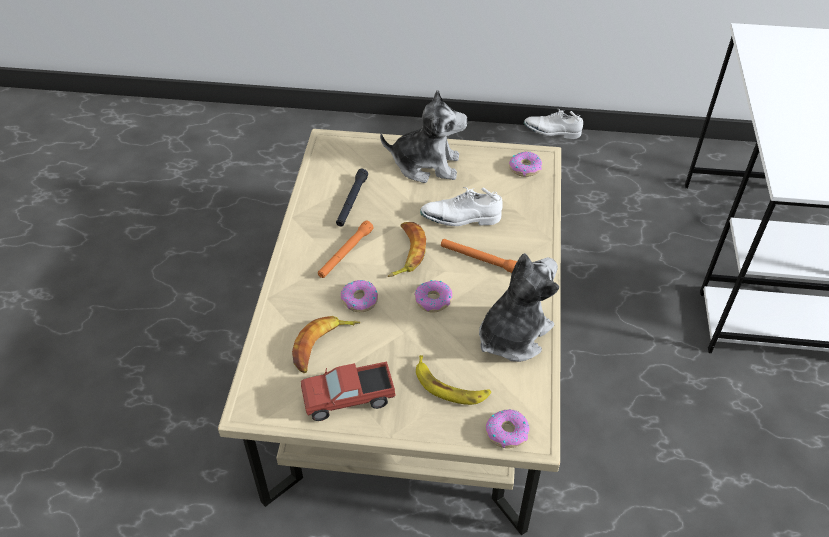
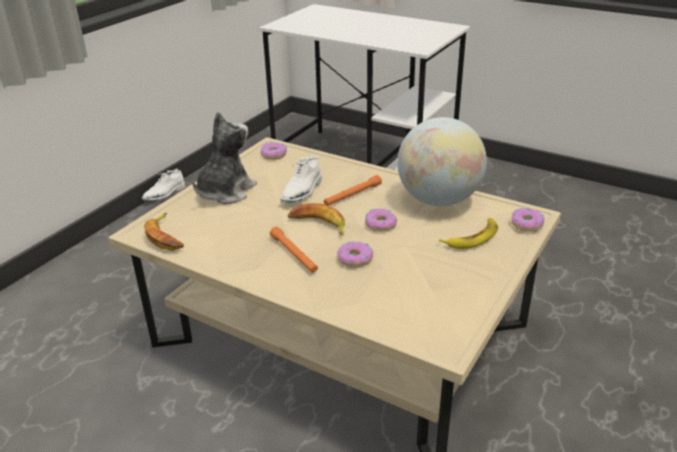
camera: 65 degrees left, 15 degrees down
(322, 346) = (396, 290): banana -> banana (166, 236)
(349, 399) = (464, 287): toy truck -> none
(352, 202) = (232, 237): black flashlight -> none
(512, 335) = (438, 200): plush toy -> globe

